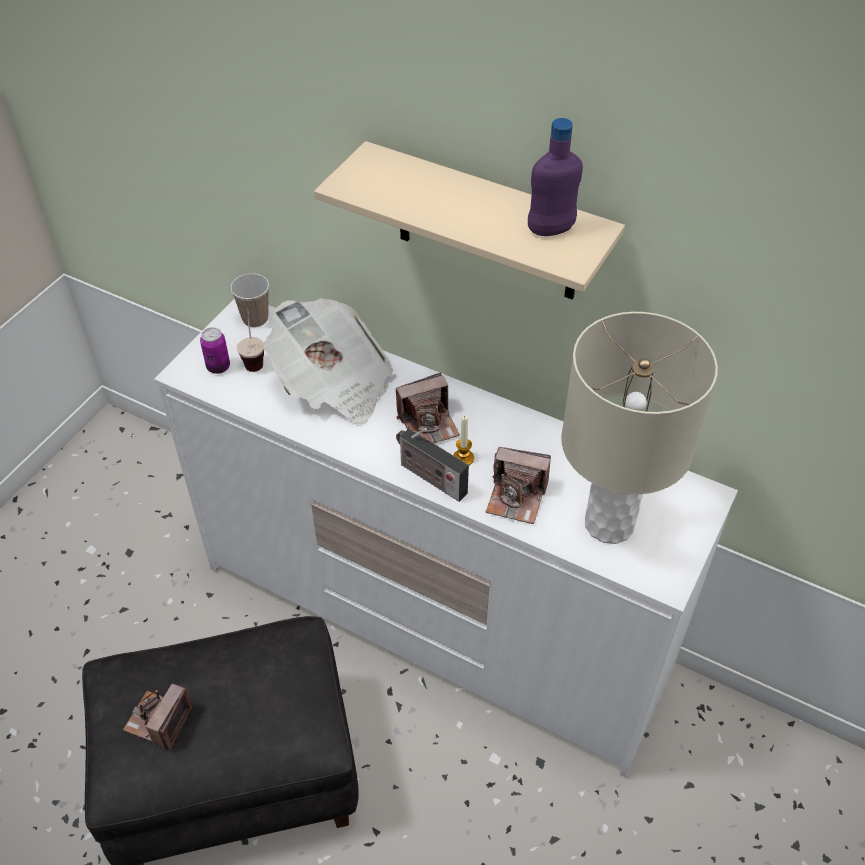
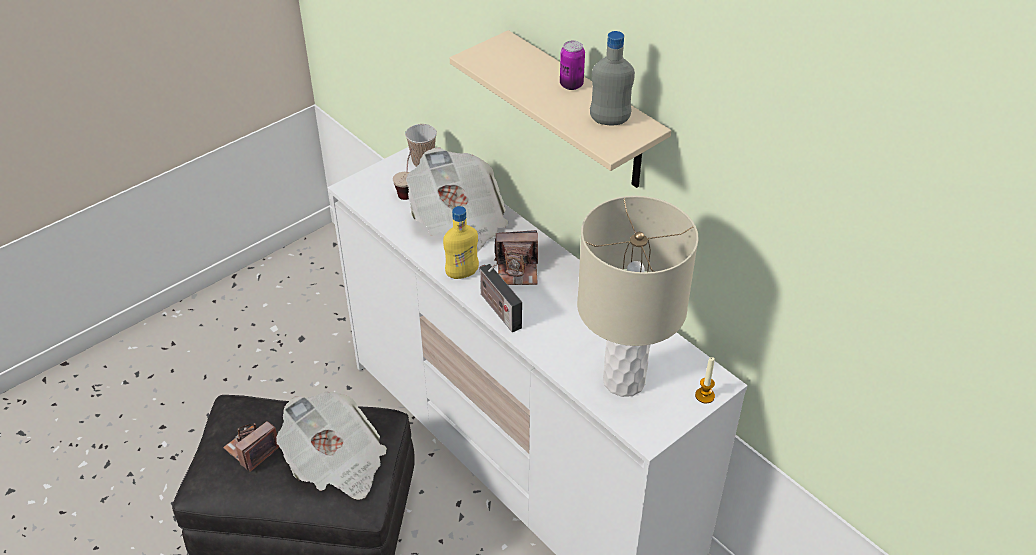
camera: 20 degrees right, 5 degrees down
(218, 367) = (378, 190): can -> can (571, 85)
(268, 704) = (336, 463): none -> newspaper
(367, 445) = (462, 273): none -> yellow bottle
(463, 458) = (532, 302): candle -> candle (704, 396)
(516, 497) = (559, 341): camera -> none
(551, 230) = (609, 121): purple bottle -> grey bottle

